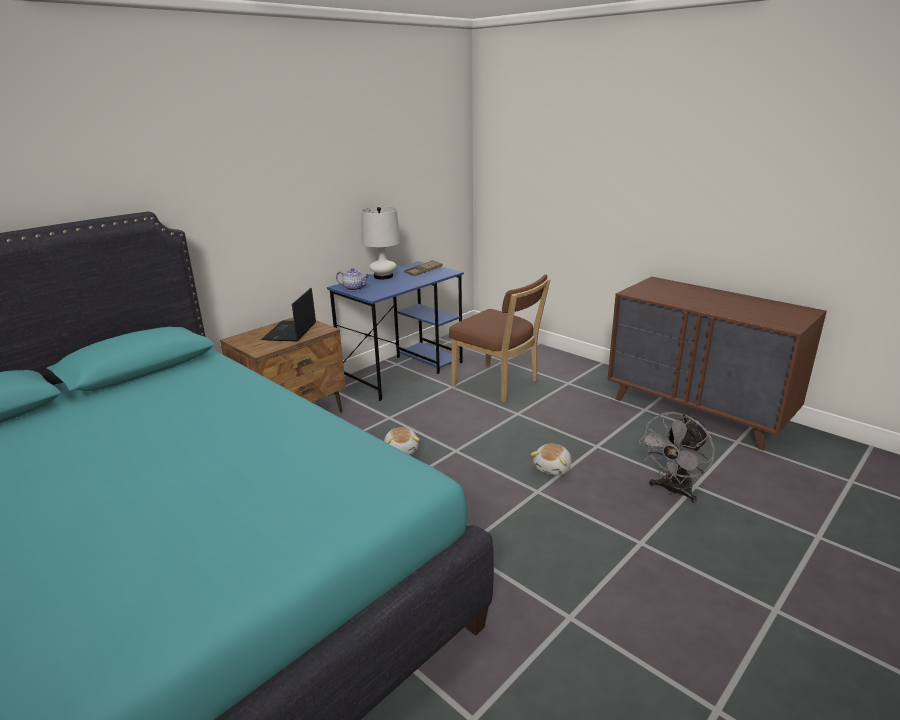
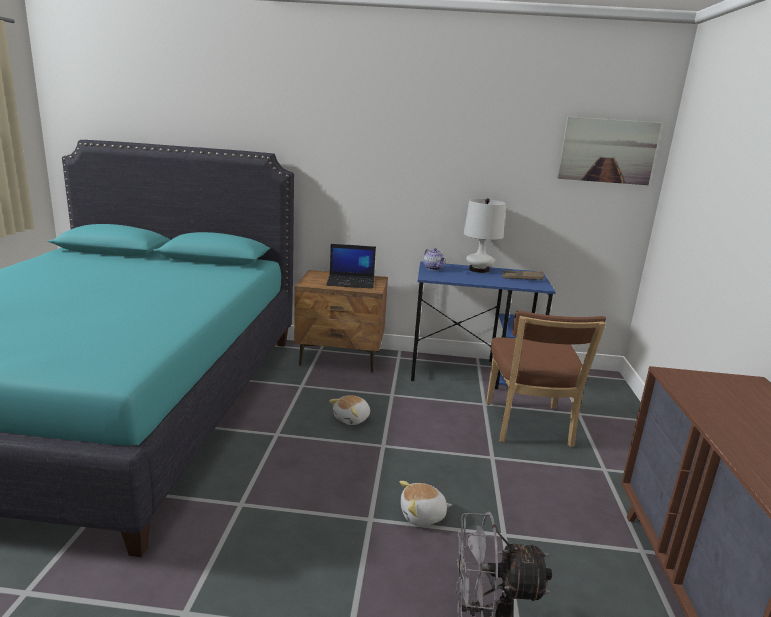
camera: 50 degrees right, 5 degrees down
(290, 332) = (351, 282): laptop -> laptop turned 150 degrees counterclockwise
(439, 143) = (607, 151): none -> picture

